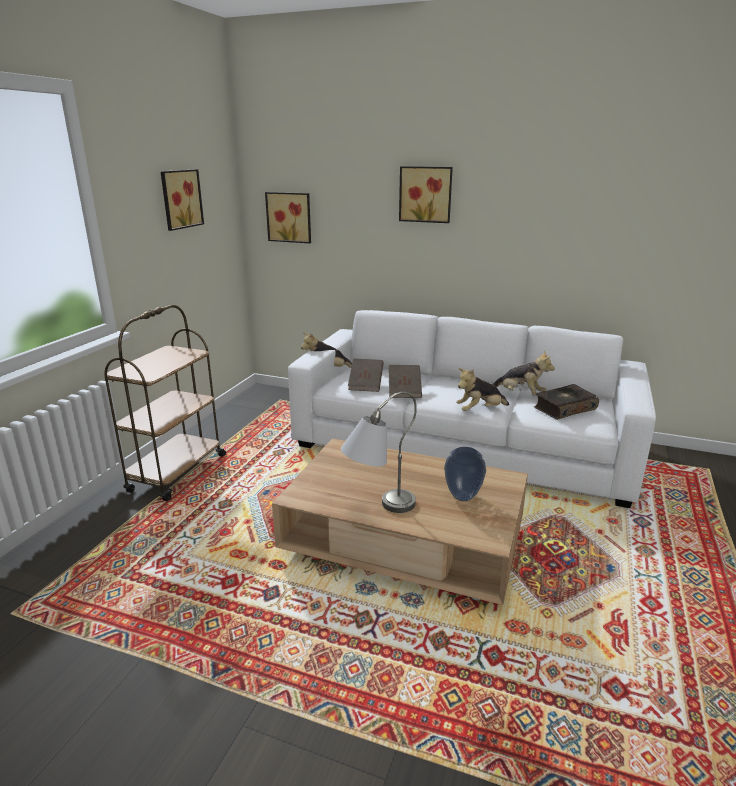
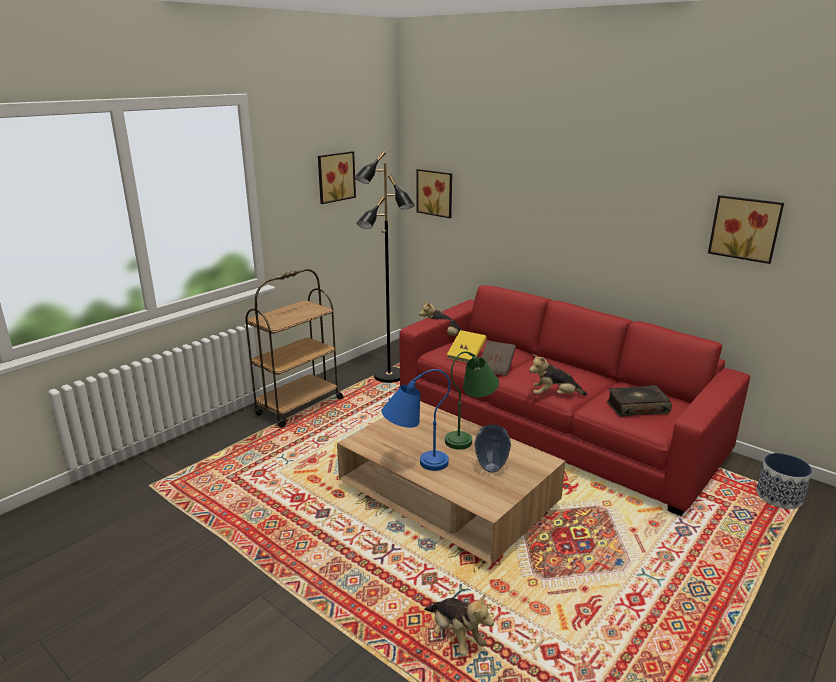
camera: 20 degrees right, 0 degrees up
(265, 423) = (388, 376): none -> black floor lamp
(366, 384) = (466, 355): brown book -> yellow book
(377, 509) = (414, 463): grey table lamp -> blue table lamp
(417, 465) = (471, 435): none -> green table lamp
(426, 194) = (550, 183): picture -> picture (745, 228)
(462, 445) = (554, 426): white sofa -> red sofa
(519, 394) = (606, 387): plush toy -> plush toy (456, 636)
(691, 472) = (779, 497): none -> planter

